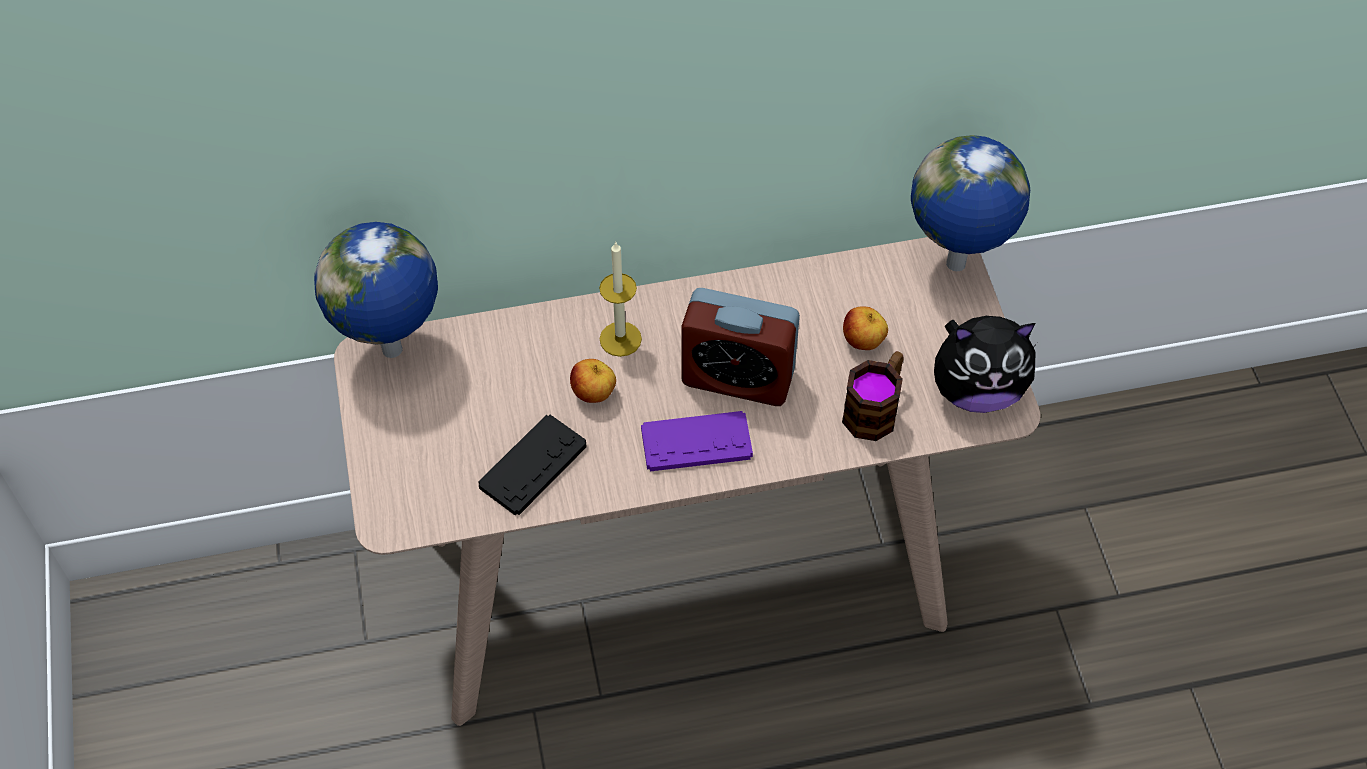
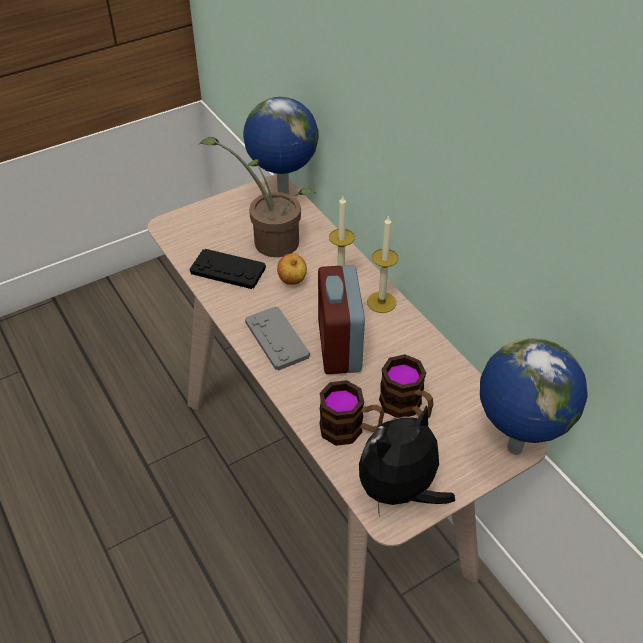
camera: 70 degrees right, 10 degrees down
(492, 396) = (270, 240): none -> potted plant
(679, 307) = (381, 302): none -> candle
(696, 443) = (277, 339): purple game controller -> grey game controller
(863, 342) = (406, 407): apple -> mug
(976, 390) = (399, 491): plush toy -> plush toy turned 75 degrees clockwise

